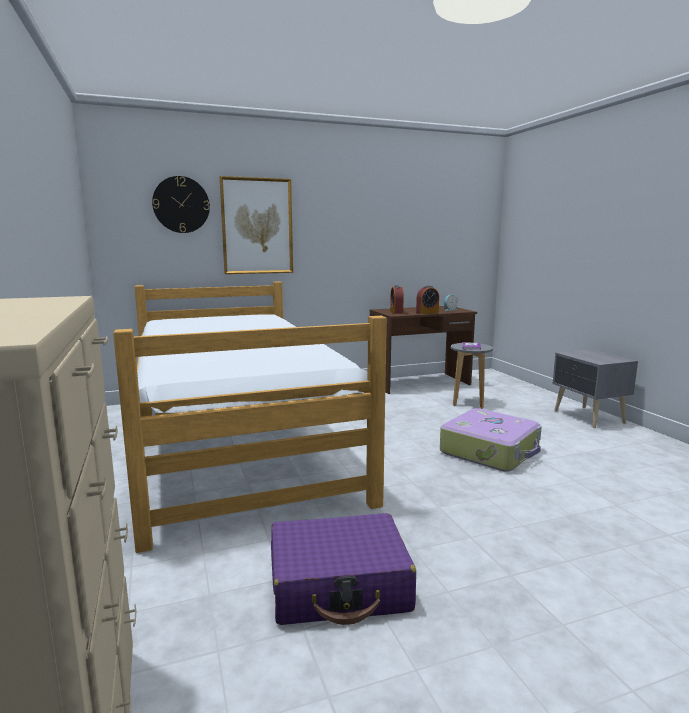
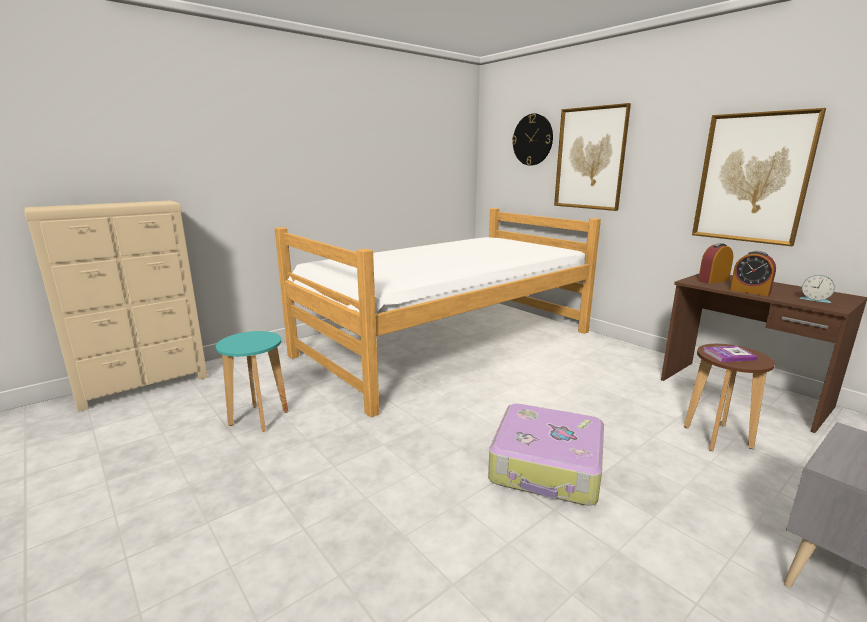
camera: 70 degrees right, 5 degrees up
(339, 585) = (259, 418): purple suitcase -> turquoise stool
(385, 241) = (752, 178): none -> picture
(468, 403) = (717, 437): grey stool -> brown stool

